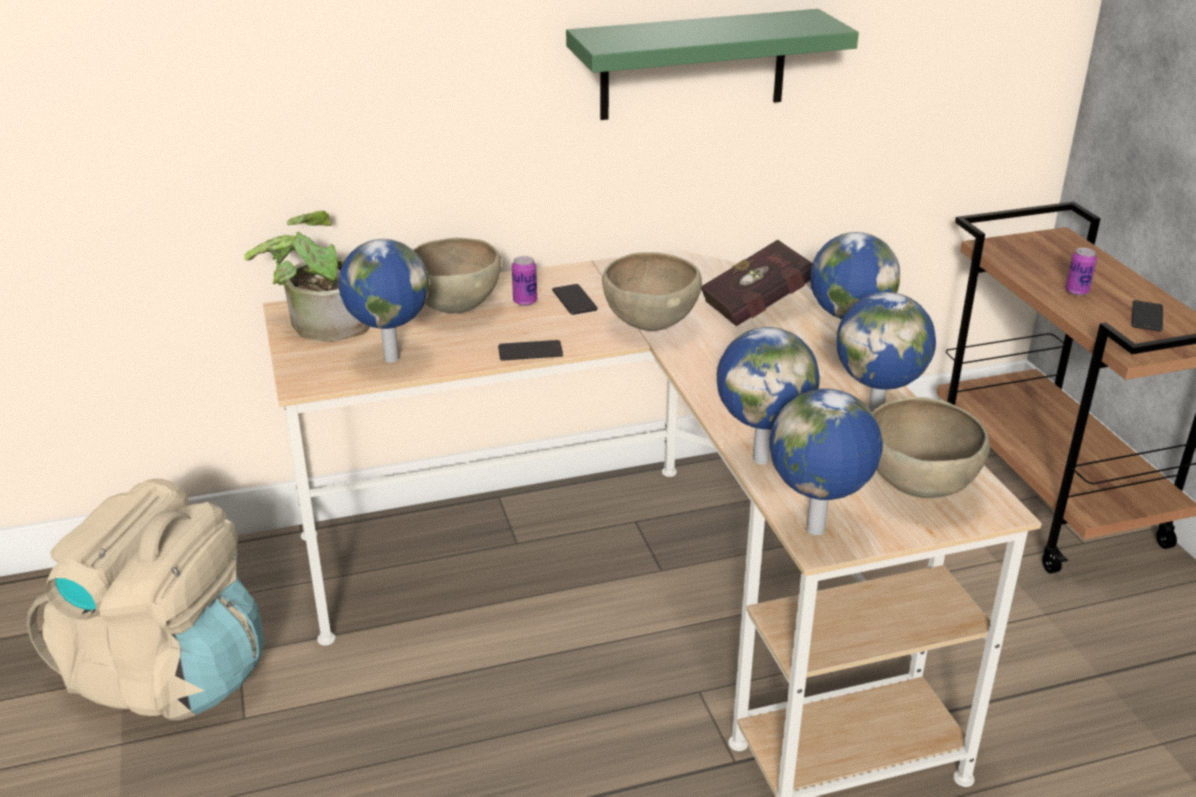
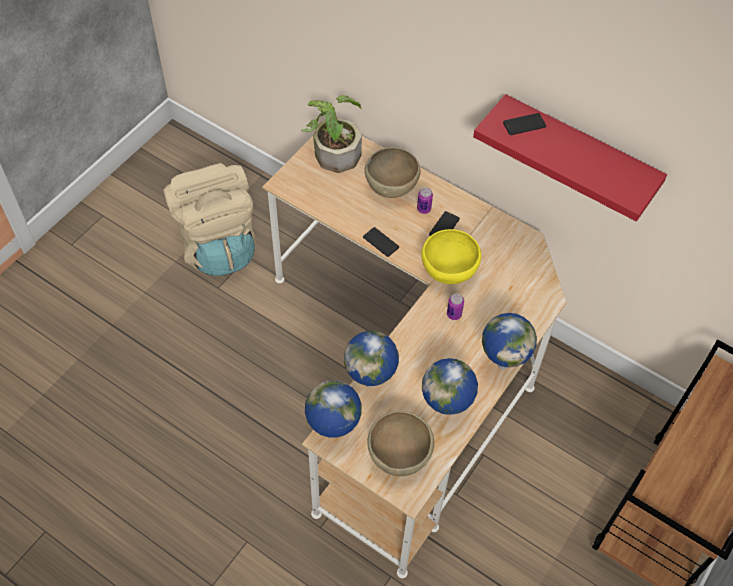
camera: 50 degrees right, 25 degrees up
(389, 358) = (327, 197): globe -> none
(650, 326) = (448, 272): brown bowl -> yellow bowl
(693, 65) = (577, 153): green shelf -> red shelf
(761, 307) = (513, 305): red book -> none
(1076, 291) = (702, 441): can -> can (454, 314)
(1147, 317) = (704, 489): phone -> phone (524, 124)

